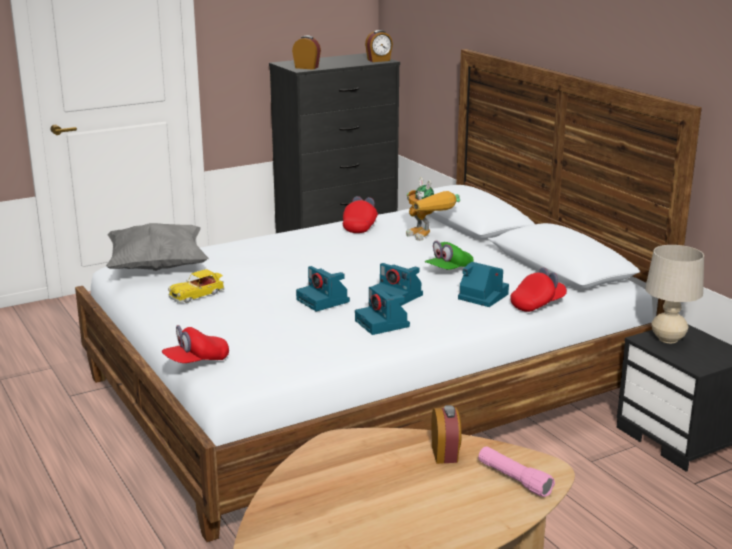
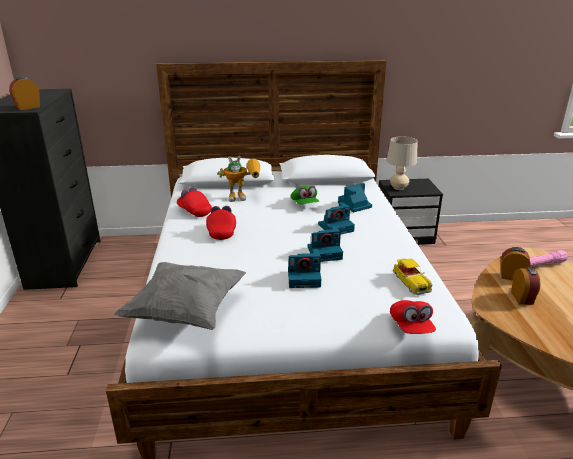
camera: 65 degrees left, 5 degrees up
(197, 295) = (271, 302): toy car -> toy car (410, 282)
(379, 60) = (55, 91): alarm clock -> alarm clock (522, 298)
(383, 324) = (378, 242): camera -> camera (305, 278)
(537, 304) = (376, 195): red cap -> red cap (221, 231)

